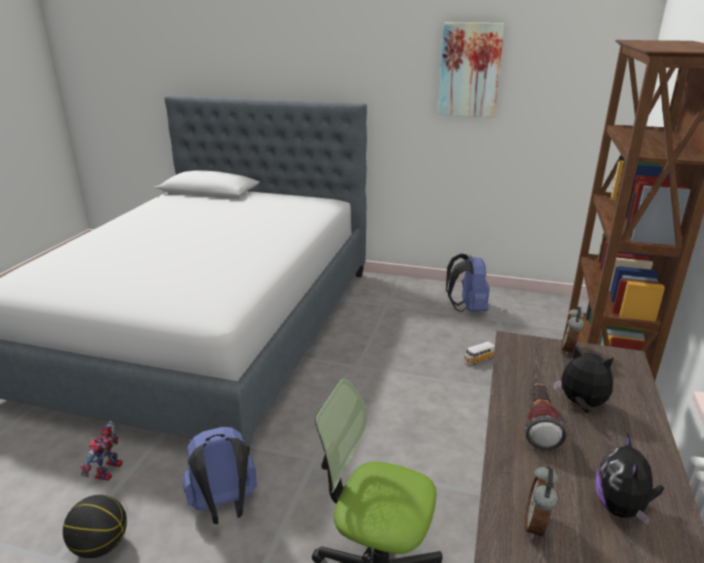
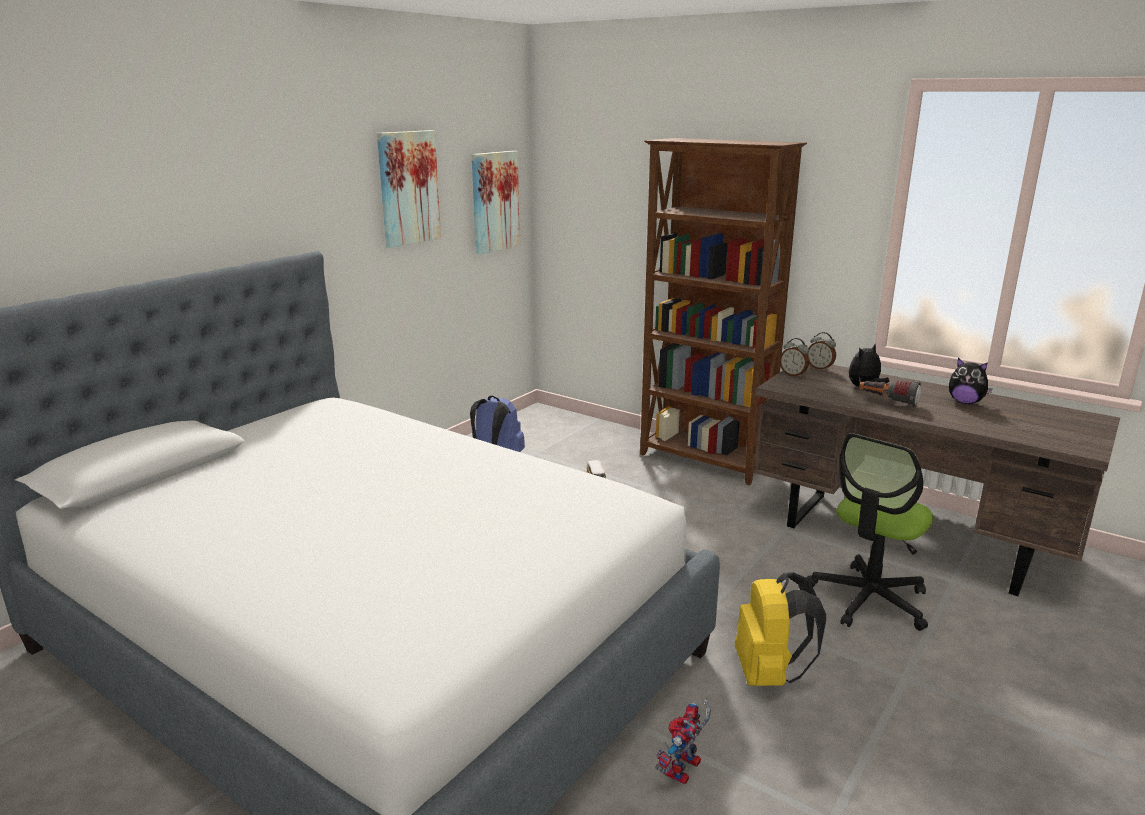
camera: 70 degrees left, 5 degrees down
(101, 546) = (813, 777): basketball -> none
(109, 473) = (684, 772): toy robot -> toy robot turned 90 degrees clockwise
(224, 507) = (769, 674): blue backpack -> yellow backpack
(536, 525) = (985, 423): alarm clock -> alarm clock (820, 368)
(577, 96) = (494, 202): none -> picture

